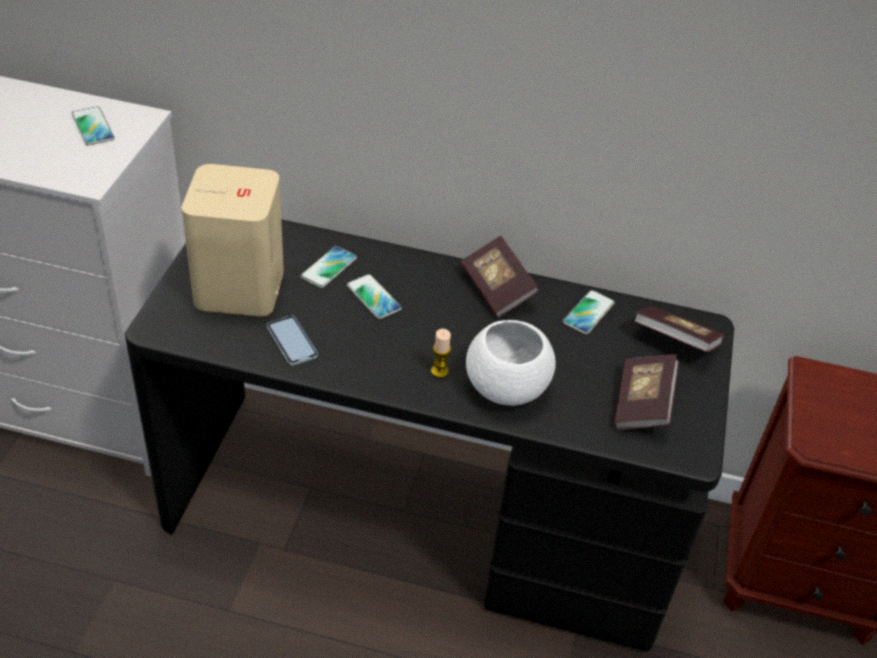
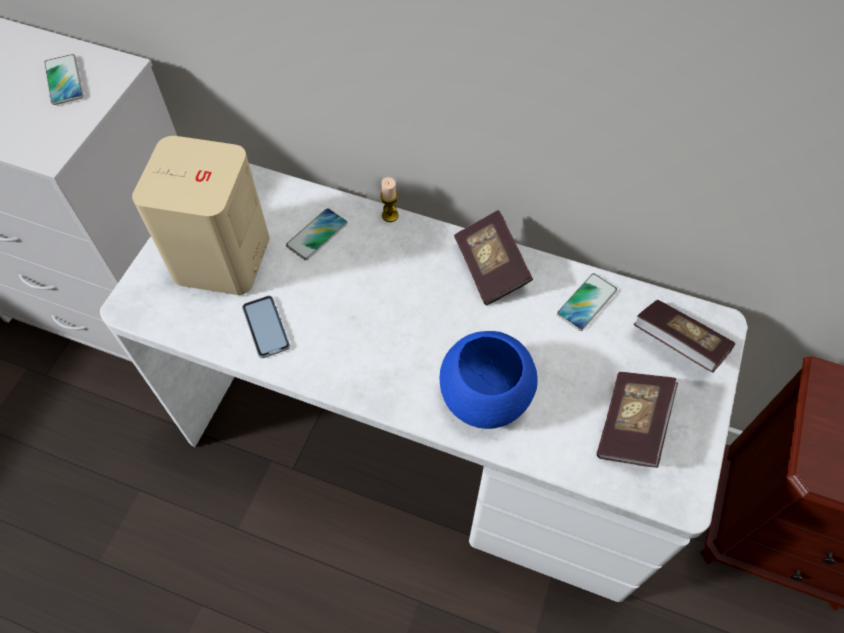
camera: 10 degrees right, 15 degrees up
(373, 297) = (358, 274): phone -> none
(422, 513) = (422, 438): black desk -> white desk
(439, 371) = (415, 372): candle -> candle (390, 215)
(506, 387) = (484, 396): white bowl -> blue bowl

